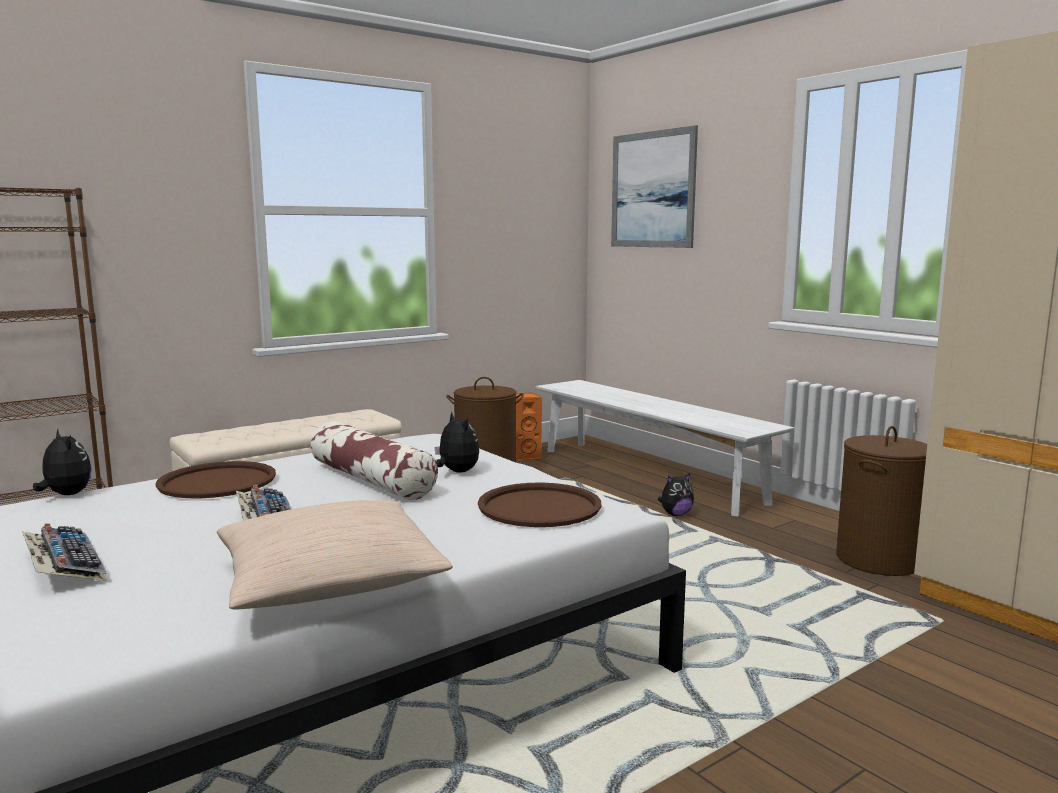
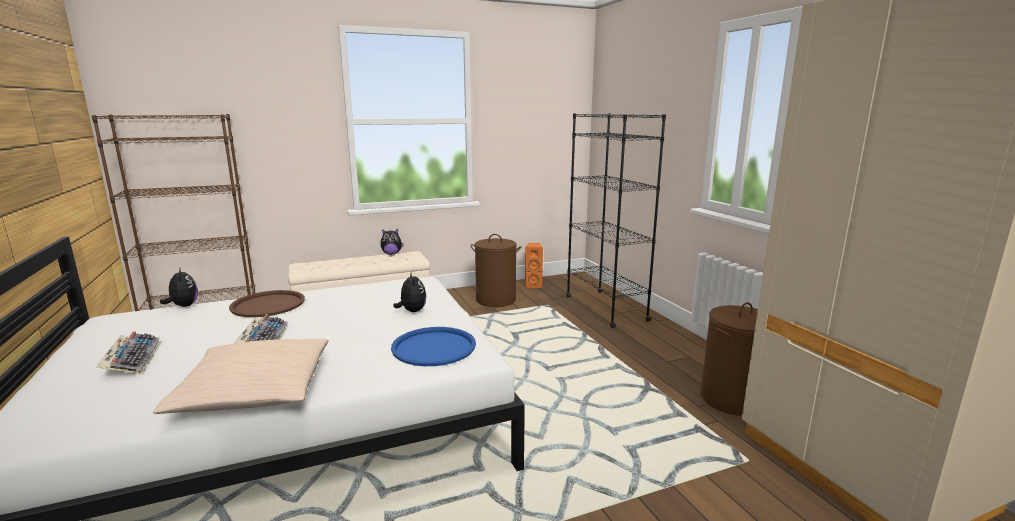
camera: 15 degrees right, 5 degrees up
(371, 480) = (355, 312): pillow -> none
(539, 507) = (434, 347): brown tray -> blue tray
(647, 475) = (605, 308): white bench -> black bookcase
(652, 190) = (627, 104): picture -> none
(675, 514) = (604, 342): plush toy -> plush toy (392, 254)

